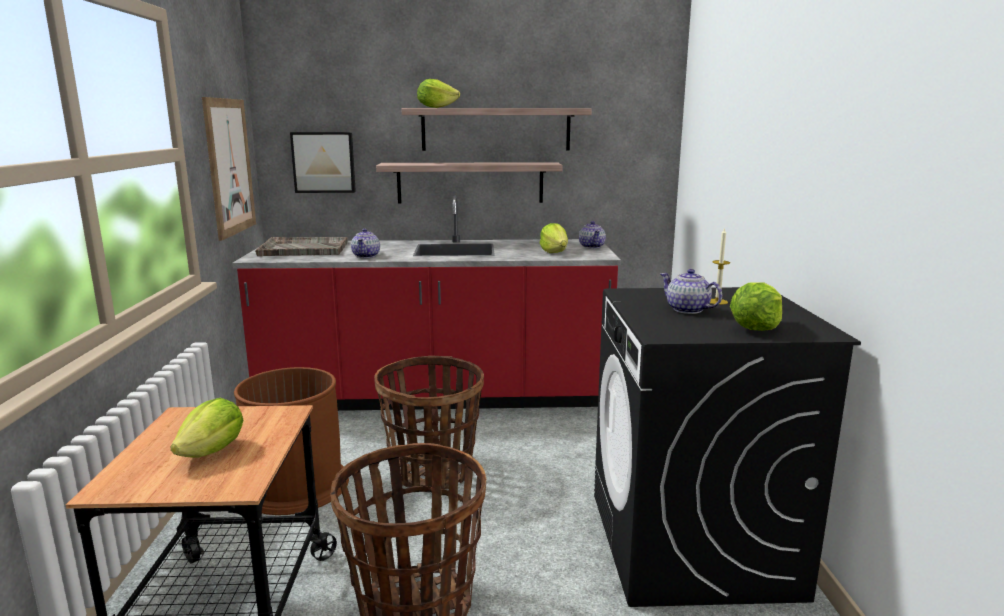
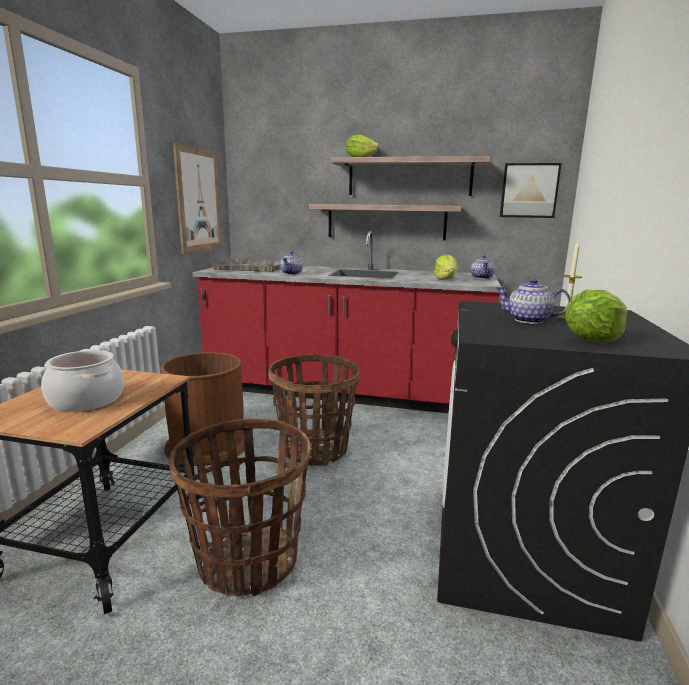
camera: 15 degrees right, 0 degrees up
(213, 451) = (87, 400): lettuce -> cooking pot
(324, 162) = (275, 203): picture -> picture (529, 190)
(687, 310) = (529, 320): teapot -> teapot turned 45 degrees counterclockwise

